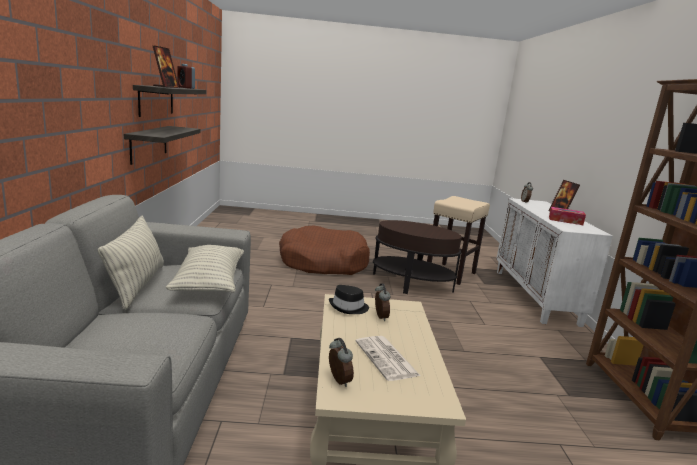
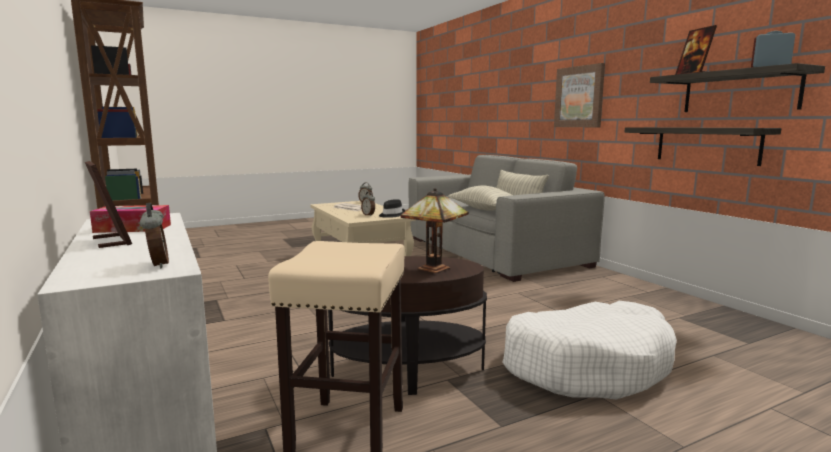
camera: 155 degrees right, 5 degrees down
(59, 97) = (579, 97): none -> picture
(323, 262) = (586, 366): brown dog bed -> white dog bed
(406, 225) = (436, 269): none -> table lamp

